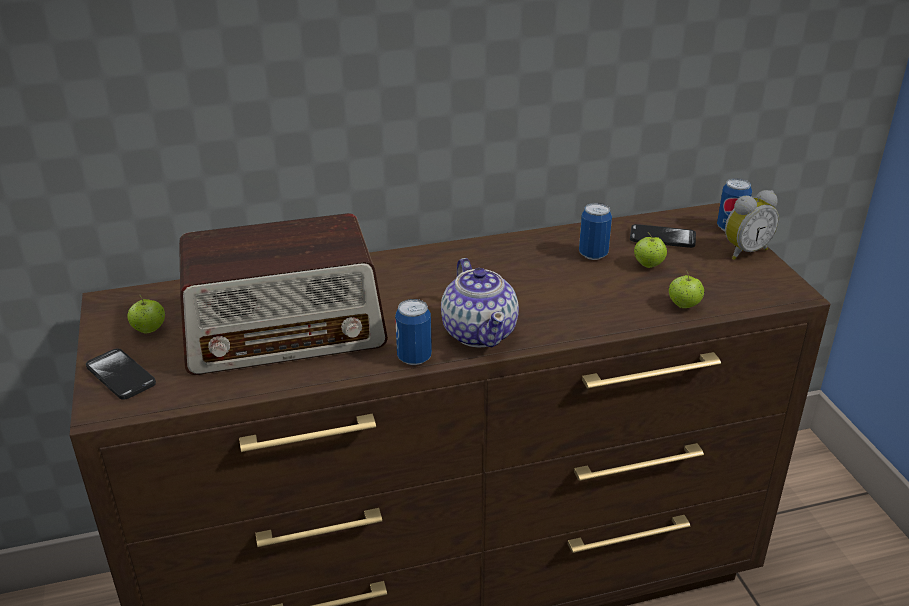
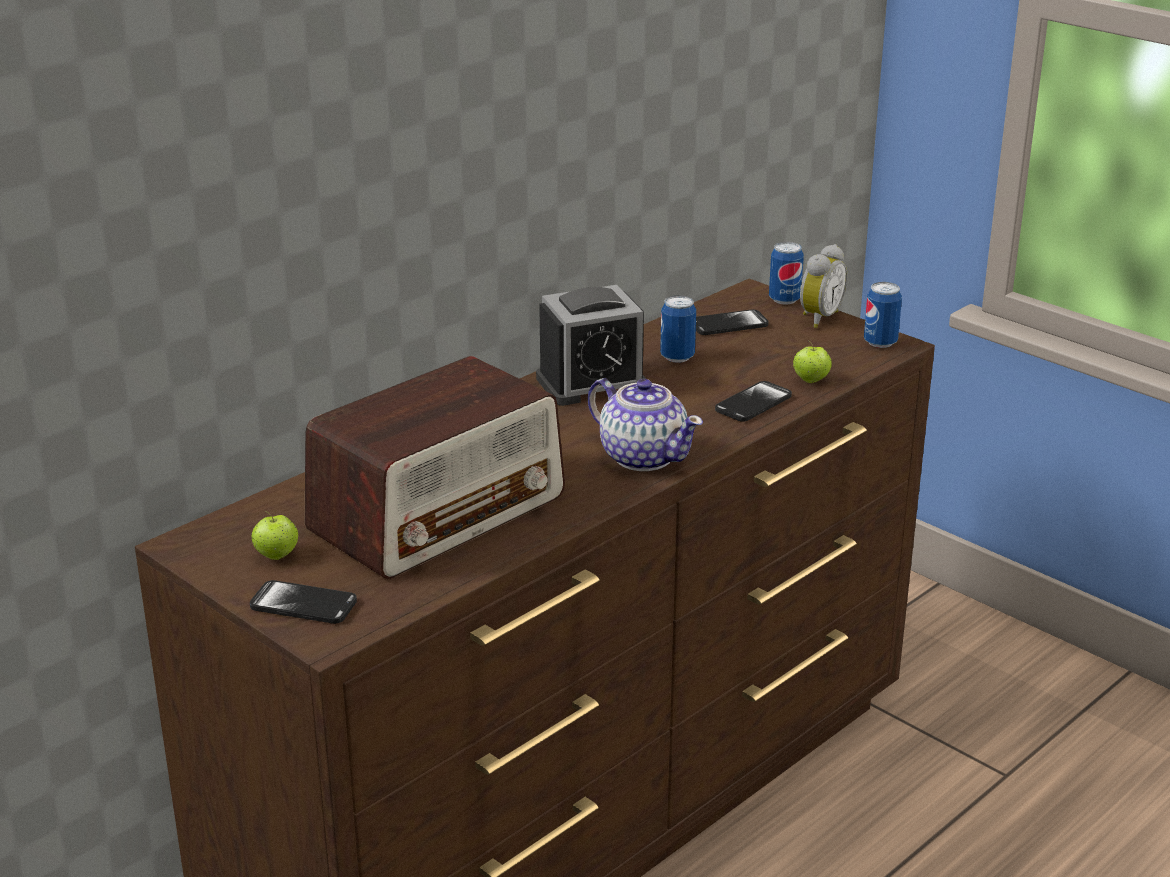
camera: 30 degrees left, 5 degrees down
(414, 358) = (604, 496): can -> can (880, 342)
(505, 258) = (591, 383): none -> alarm clock
(614, 312) = (753, 403): none -> phone
(648, 265) = (741, 353): apple -> none

